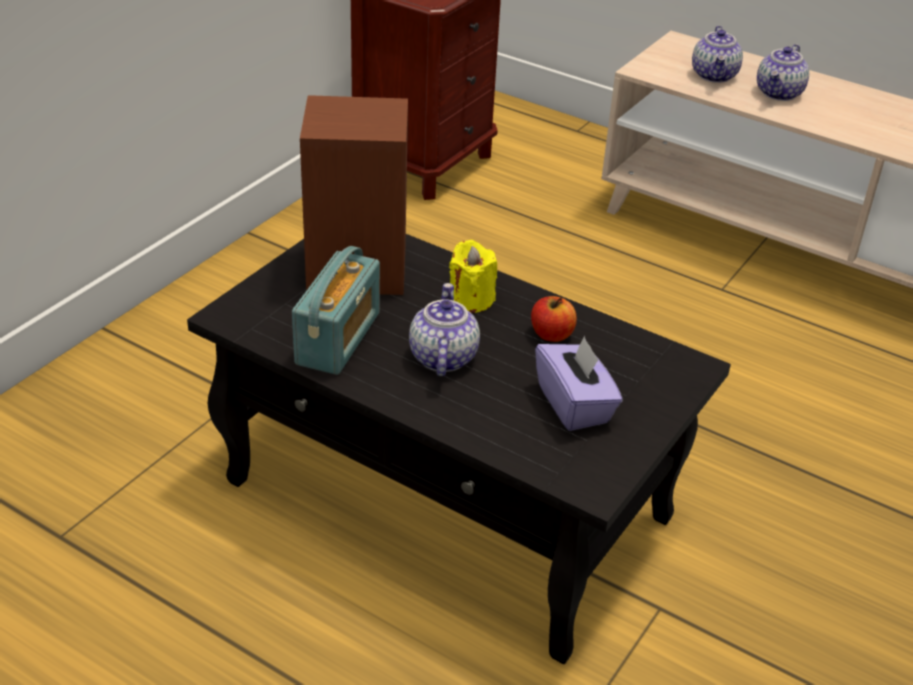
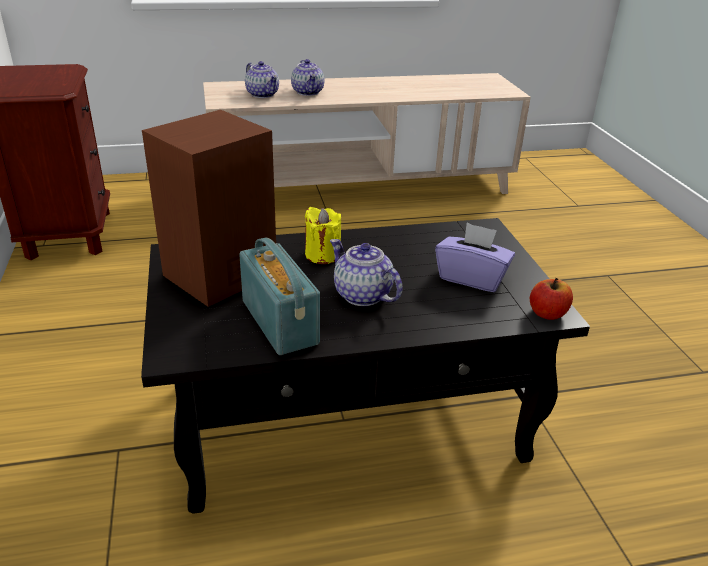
camera: 45 degrees left, 5 degrees down
(551, 334) = (397, 249): apple -> apple (547, 313)

